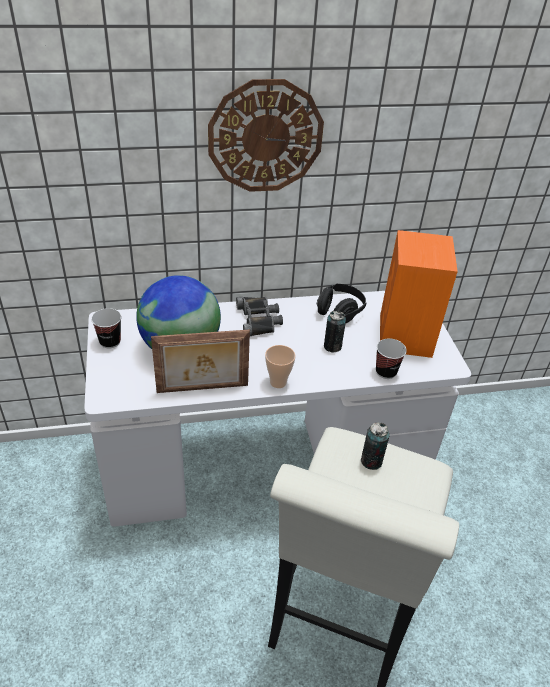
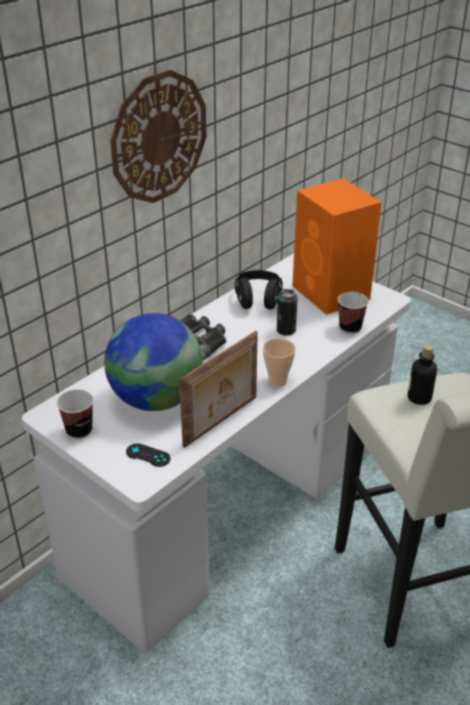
camera: 35 degrees left, 5 degrees down
(129, 384) = (148, 455): none -> black game controller
(371, 461) = (419, 398): can -> bottle

